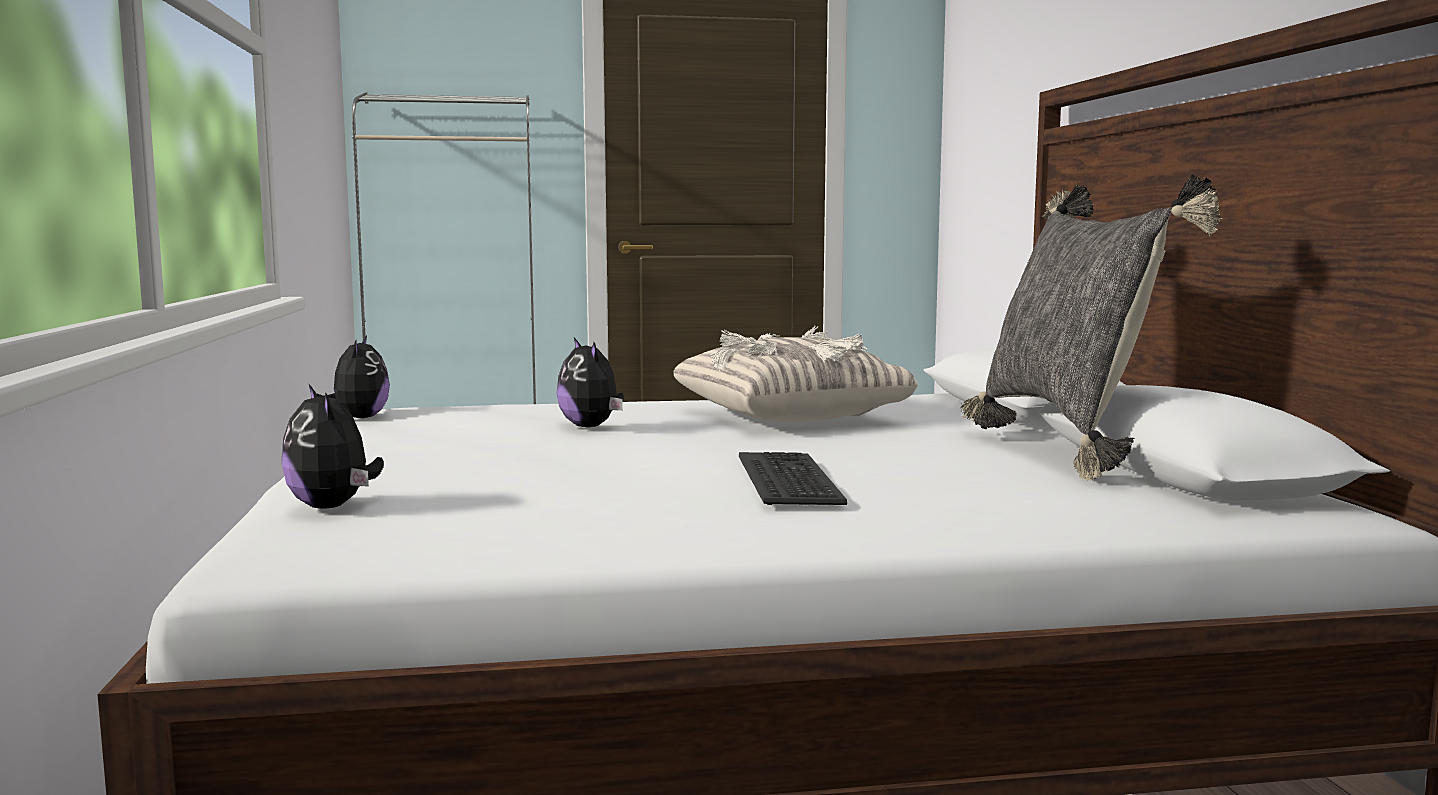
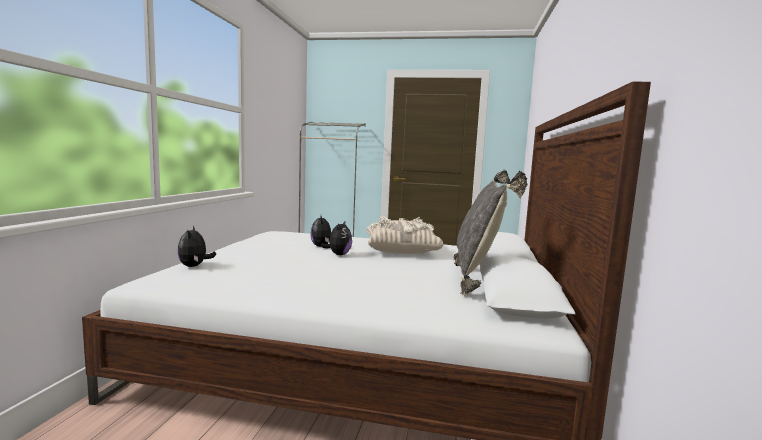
camera: 20 degrees right, 0 degrees up
(359, 418) = (264, 234): plush toy -> plush toy (338, 254)
(790, 480) = (348, 277): keyboard -> none

